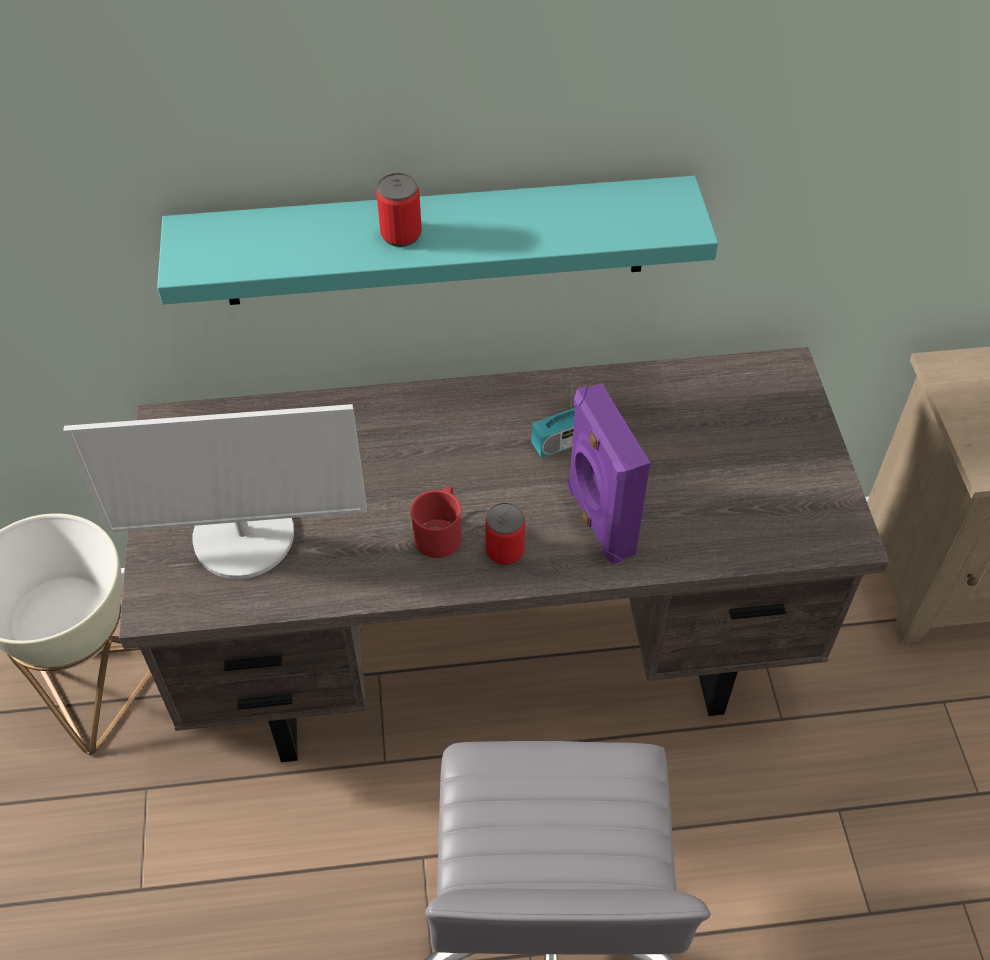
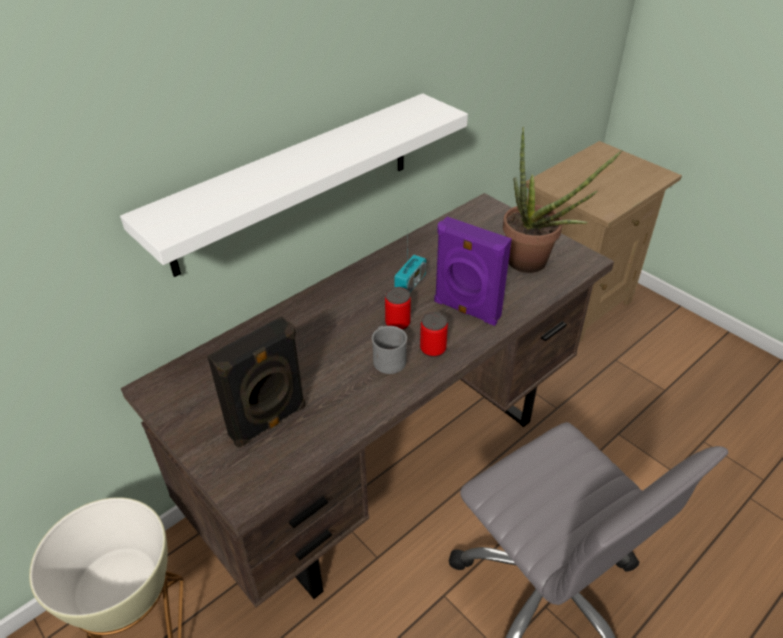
camera: 35 degrees left, 10 degrees down
(244, 537) = (269, 422): monitor -> black speaker
(401, 234) = (294, 168): can -> can (397, 323)
(435, 241) = (295, 182): turquoise shelf -> white shelf
(440, 532) = (387, 358): red mug -> grey mug
(761, 503) = (534, 265): none -> potted plant

